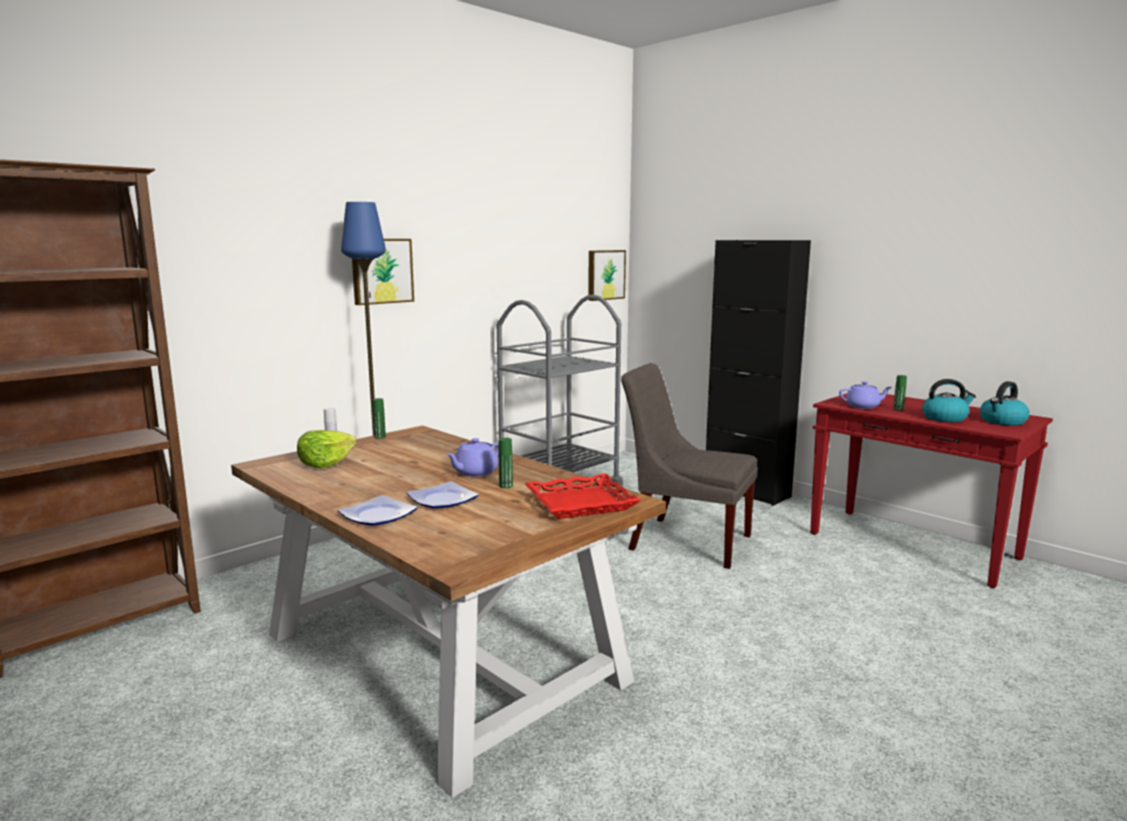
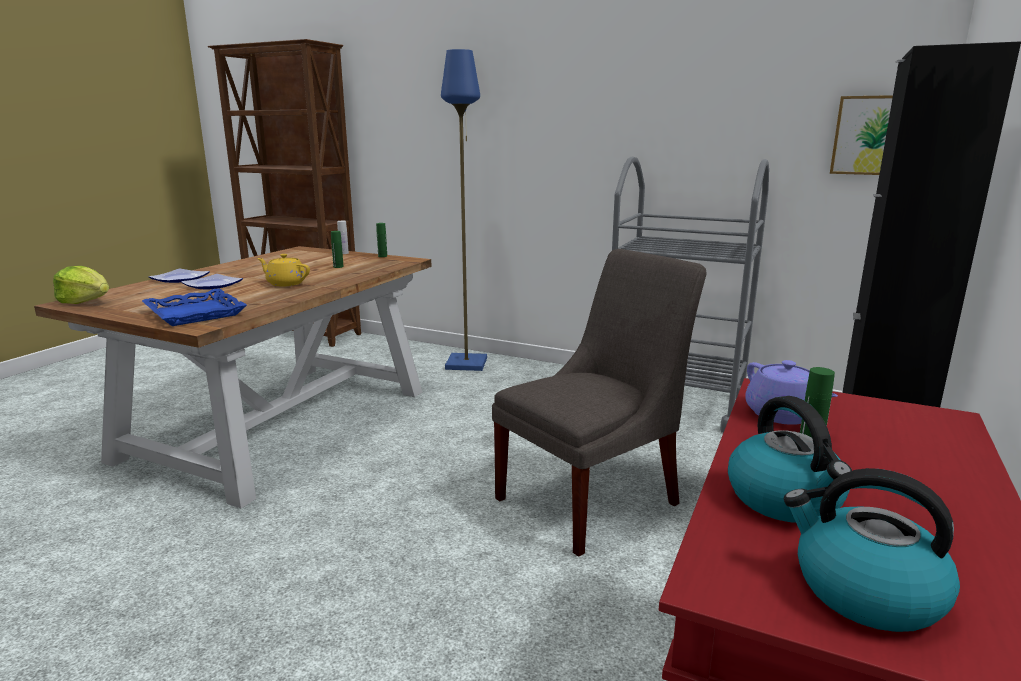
camera: 70 degrees right, 5 degrees up
(325, 463) = (304, 257): lettuce -> lettuce (86, 301)
(381, 271) = (519, 118): picture -> none
(475, 472) = (285, 283): purple teapot -> yellow teapot
(506, 486) = (248, 293): green bottle -> green bottle (338, 267)
(580, 503) = (194, 313): red tray -> blue tray
(685, 540) = (593, 498): grey chair -> grey chair turned 45 degrees clockwise

